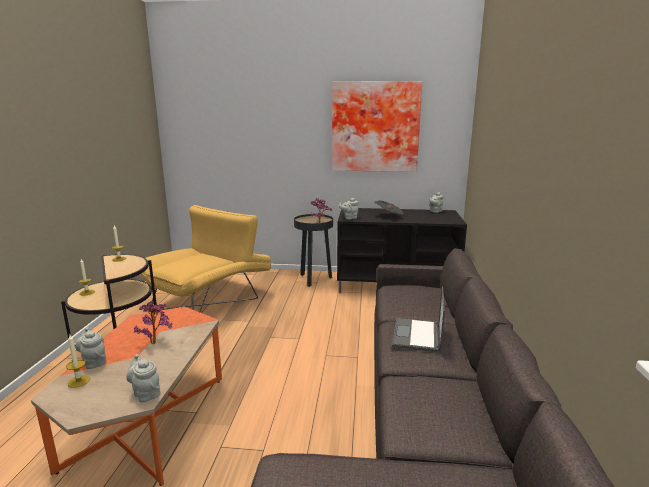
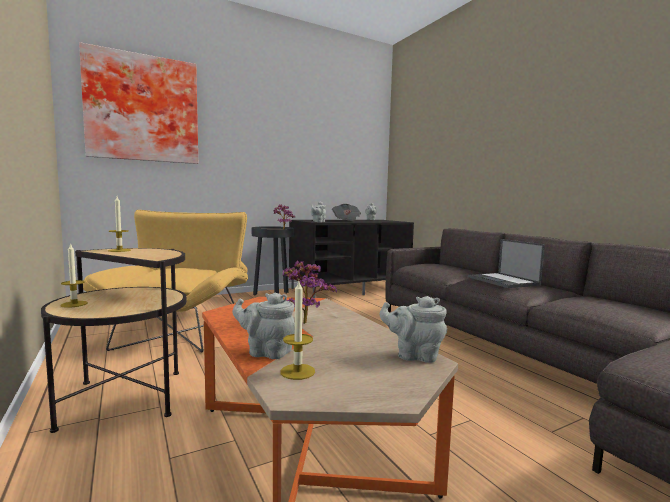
camera: 35 degrees left, 10 degrees down
(375, 127) = (317, 142): picture -> picture (143, 109)

